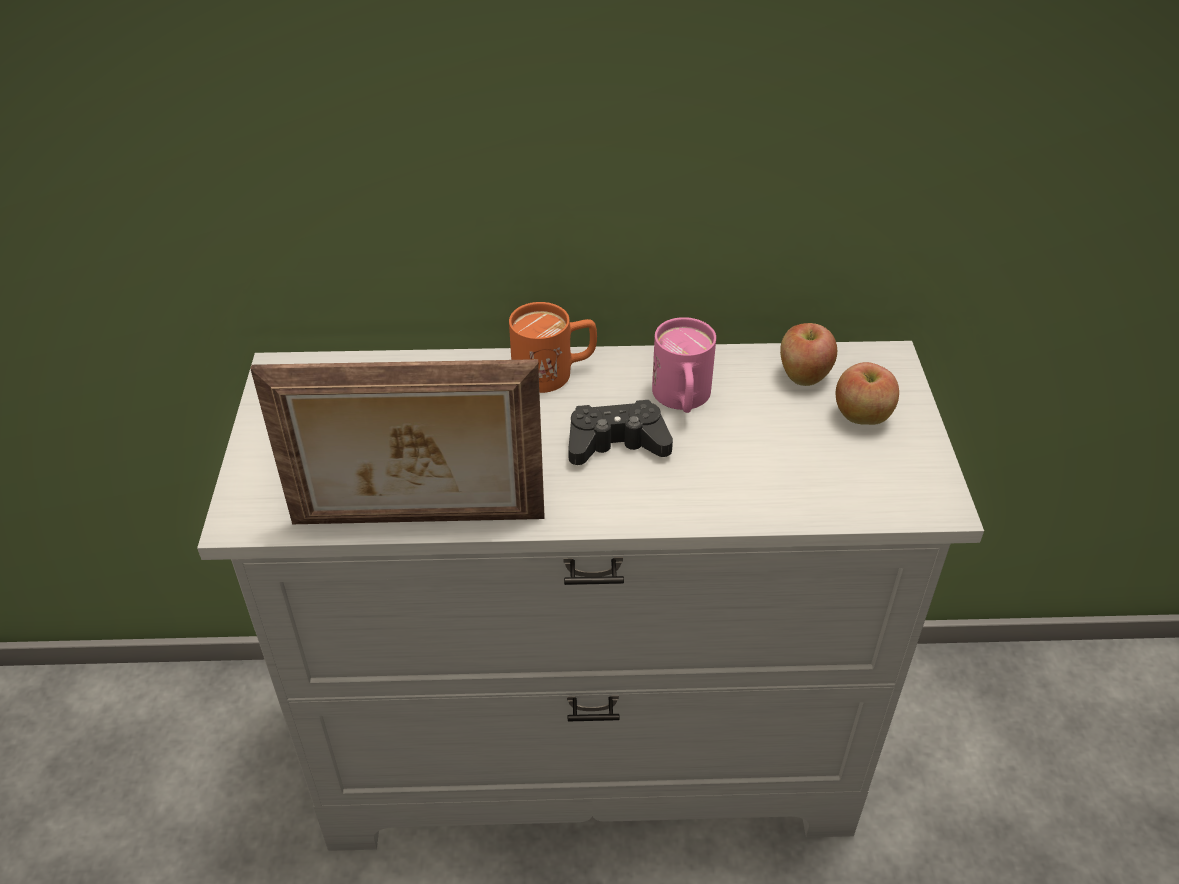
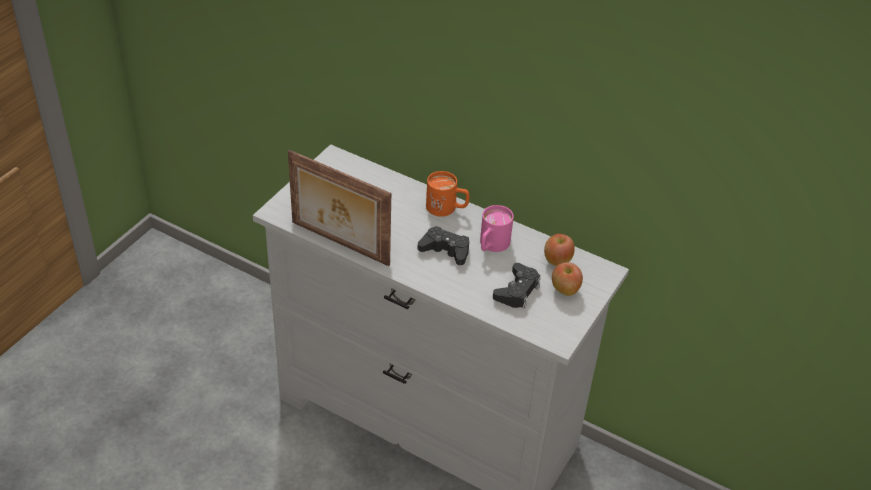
camera: 30 degrees right, 0 degrees up
(794, 454) = (517, 291): none -> black game controller

